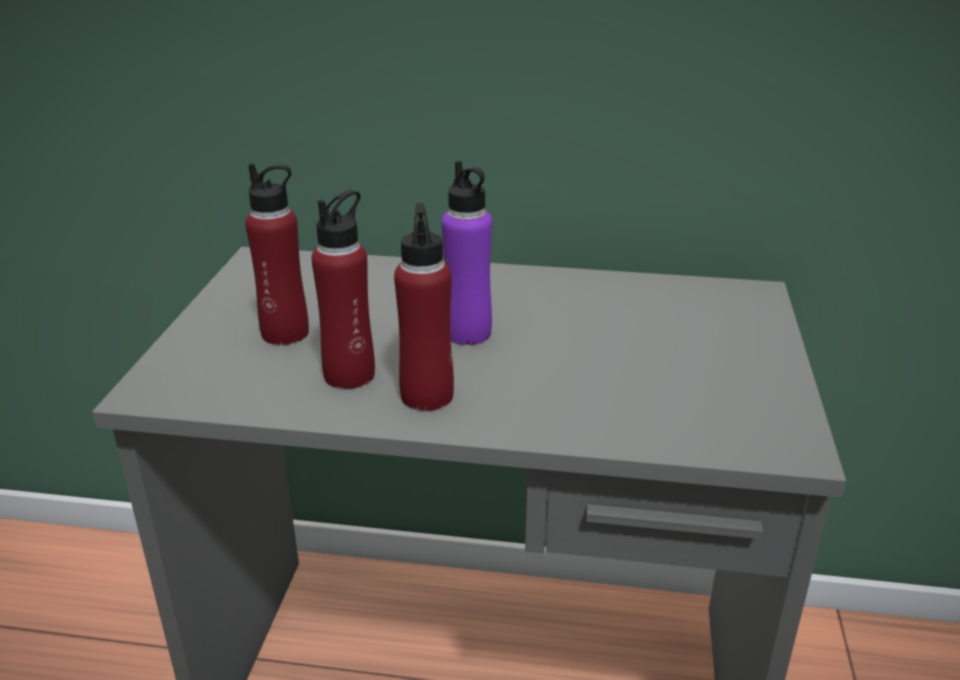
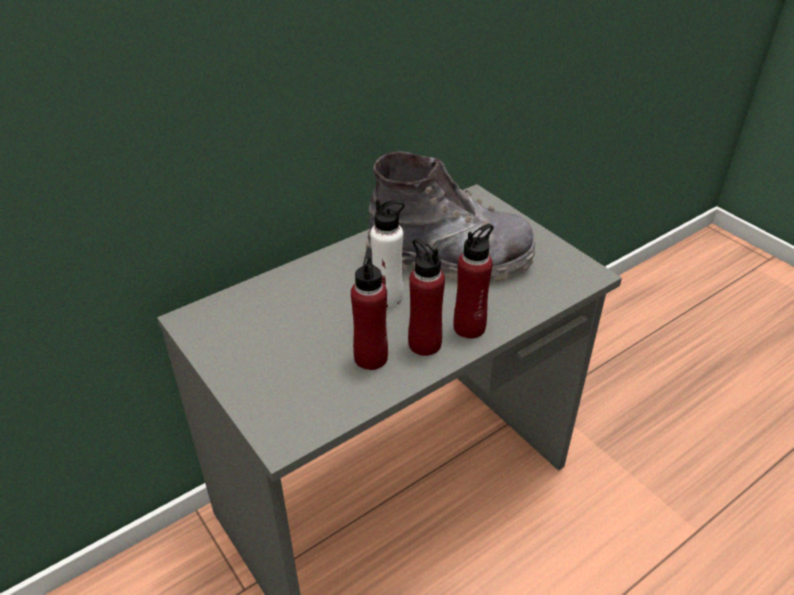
camera: 45 degrees left, 10 degrees up
(285, 333) = (294, 356): red bottle -> red bottle (469, 327)
(467, 333) = (387, 297): purple bottle -> white bottle
(609, 334) = (450, 258): none -> grey boot

